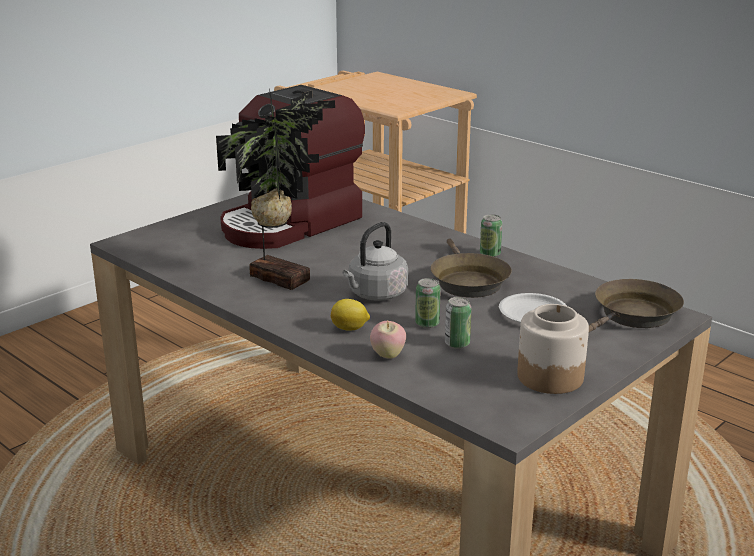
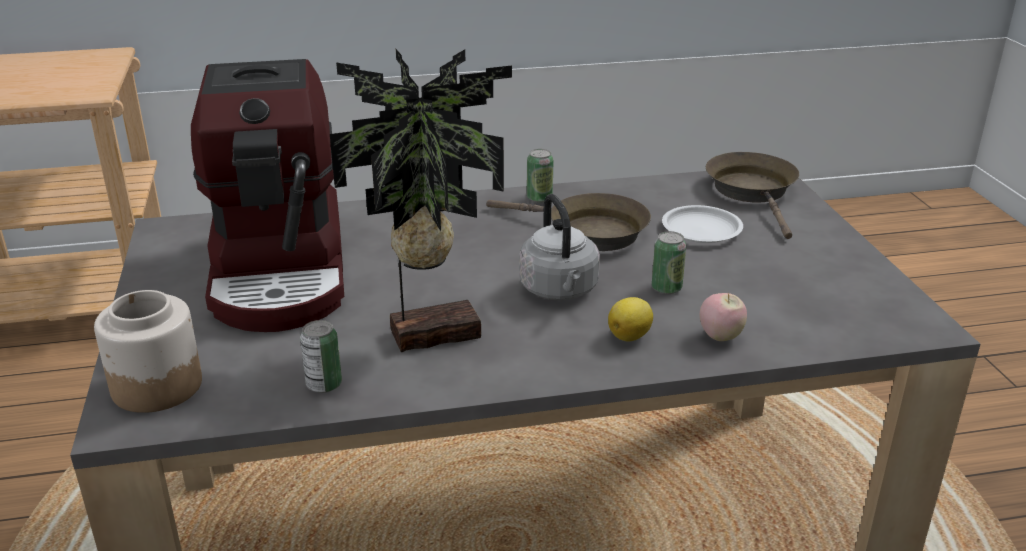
camera: 55 degrees left, 5 degrees up
(457, 344) = (730, 290): can -> can (324, 385)
(550, 377) = (841, 271): jar -> jar (156, 386)

